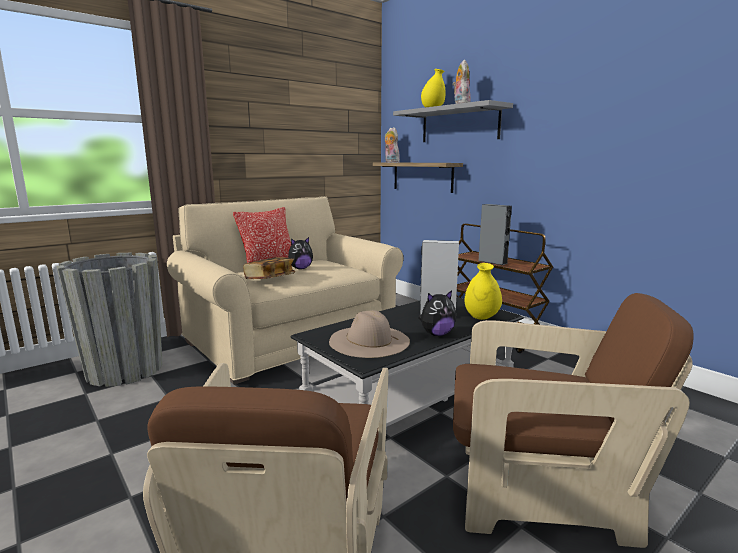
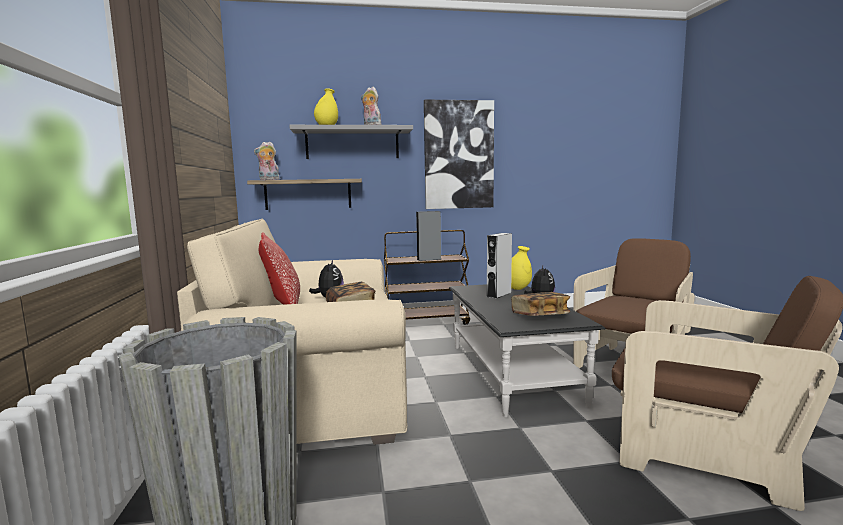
camera: 60 degrees left, 5 degrees down
(368, 341) = (539, 316): beige hat -> book
(570, 133) = (458, 155): none -> picture

